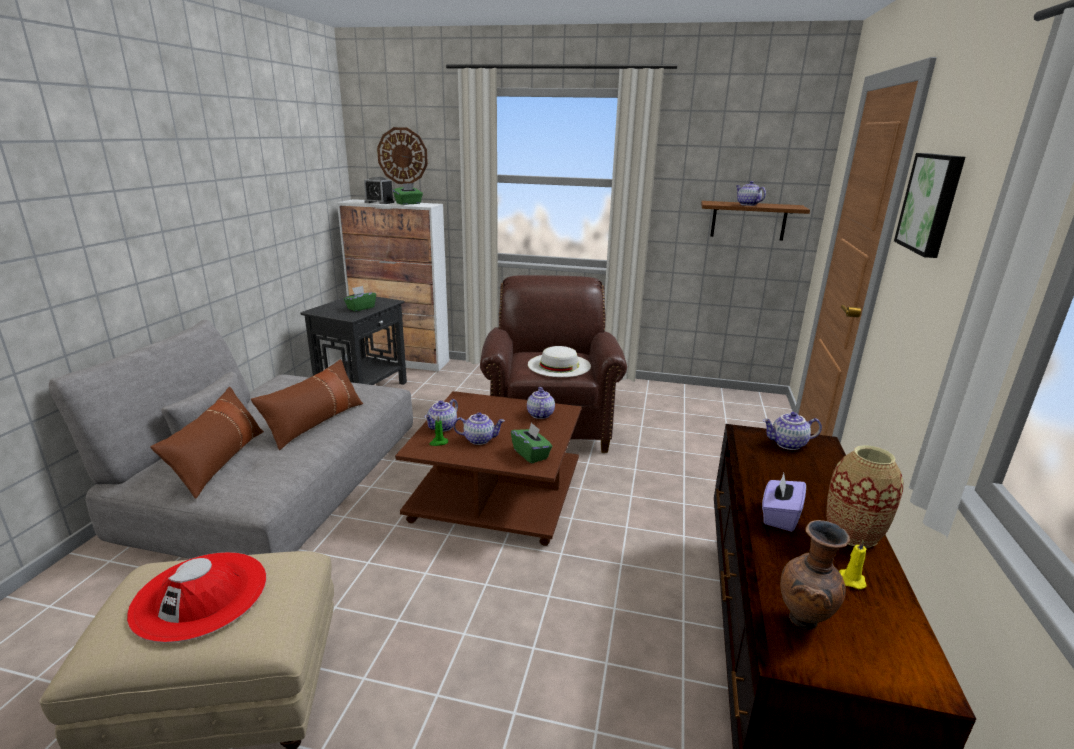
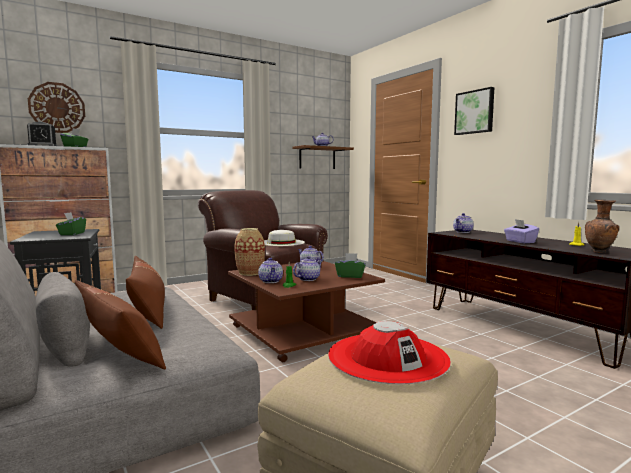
camera: 45 degrees left, 15 degrees down
(852, 533) = (544, 239): vase -> vase (250, 273)

